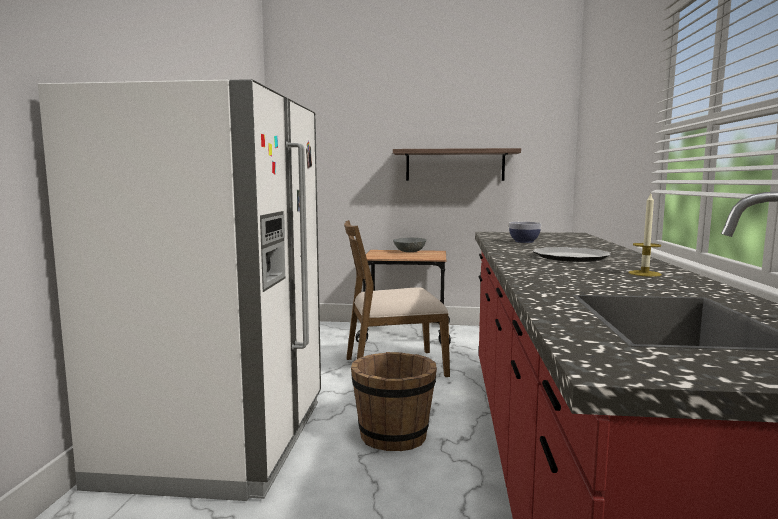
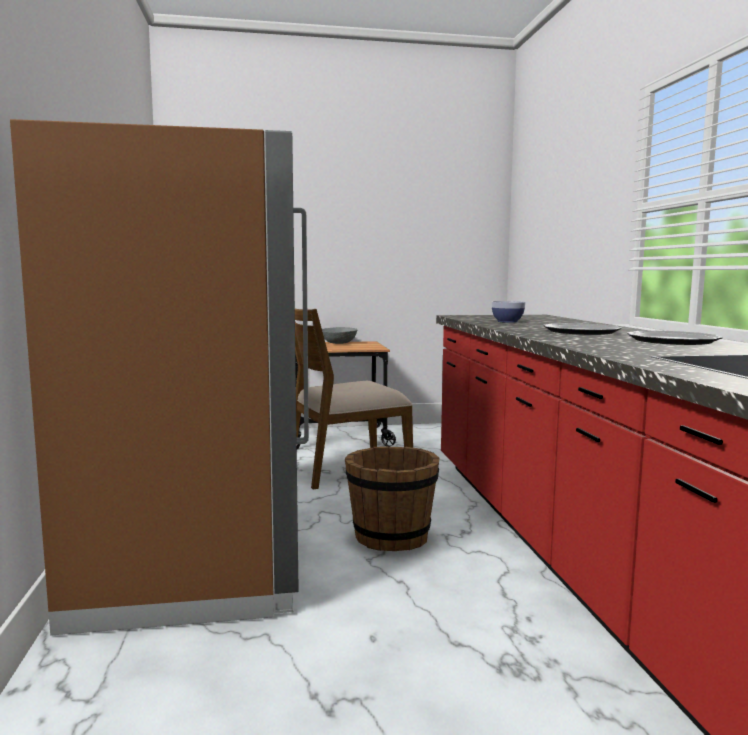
camera: 15 degrees left, 0 degrees up
(219, 441) = (195, 563): white fridge -> brown fridge
(455, 165) = (384, 245): shelf -> none
(644, 273) = (673, 341): candle -> plate

